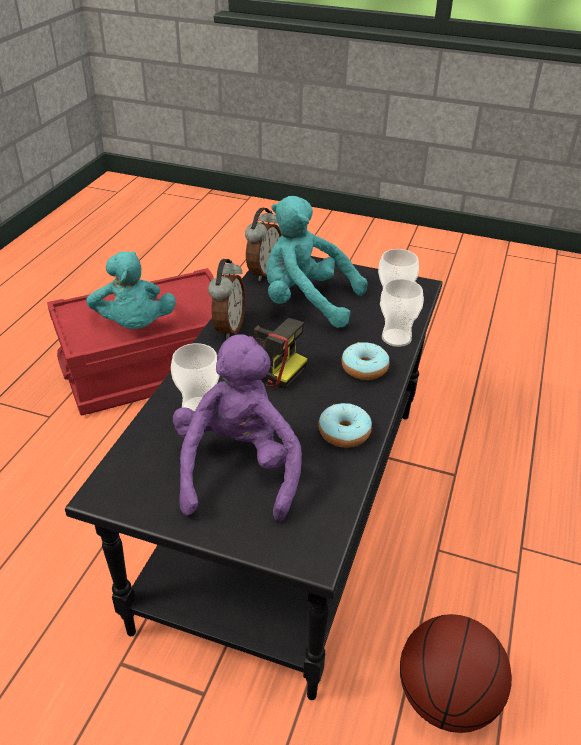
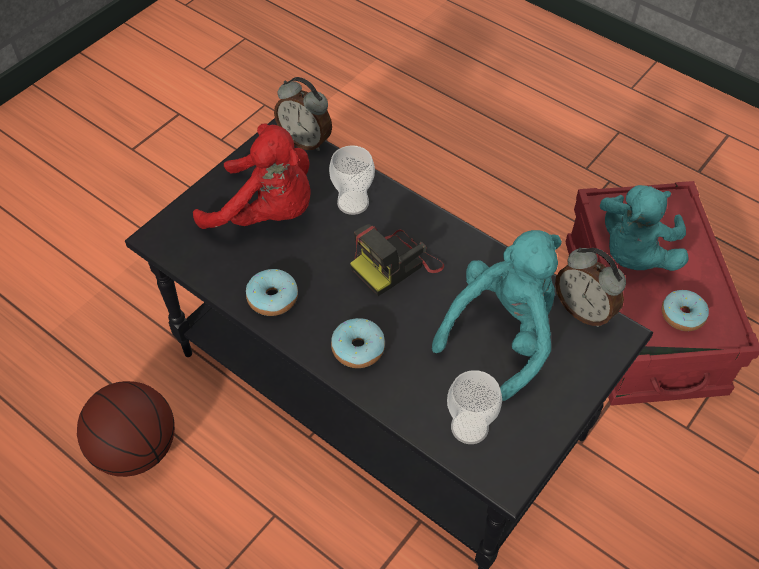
camera: 110 degrees right, 15 degrees up
(134, 326) = (633, 254): turquoise plush toy -> turquoise plush toy turned 60 degrees counterclockwise
(188, 301) = (682, 315): none -> donut
(228, 328) = (472, 249): alarm clock -> alarm clock (306, 140)
(238, 469) = (267, 213): purple plush toy -> red plush toy
(396, 338) = (401, 402): cup -> none

